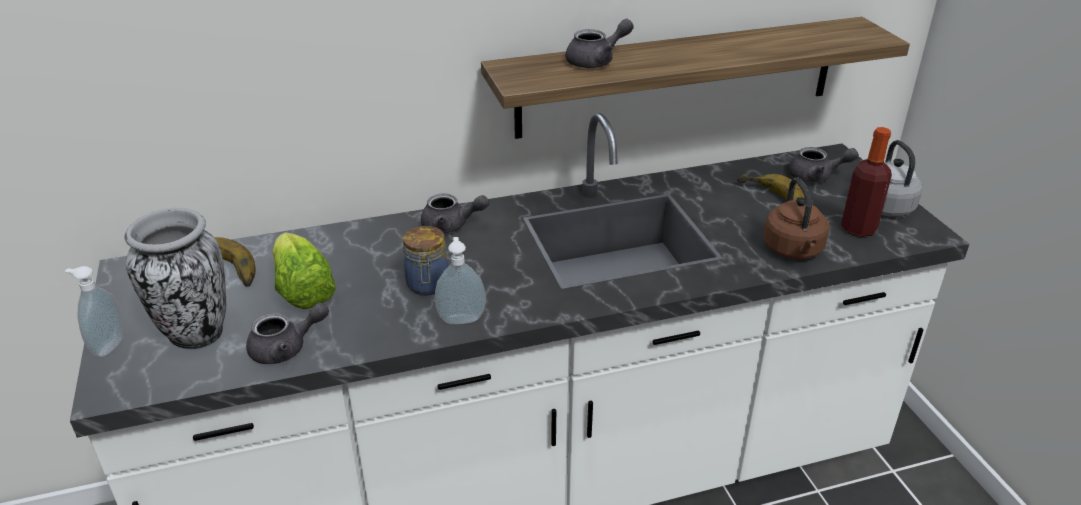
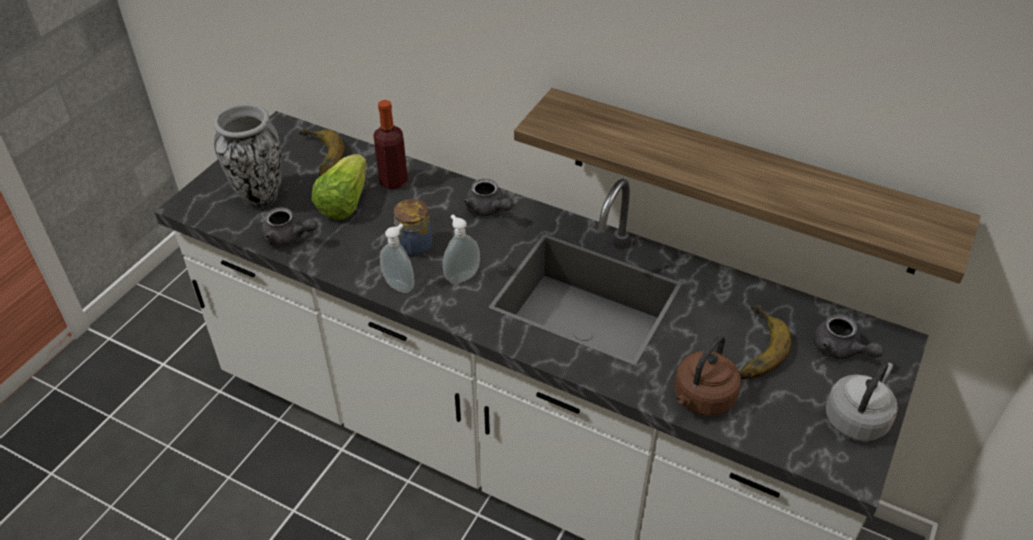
camera: 45 degrees right, 10 degrees up
(107, 346) = (216, 175): soap dispenser -> soap dispenser (461, 276)
(597, 61) = (633, 134): grey teapot -> none
(858, 229) = (793, 420): bottle -> bottle (393, 181)

